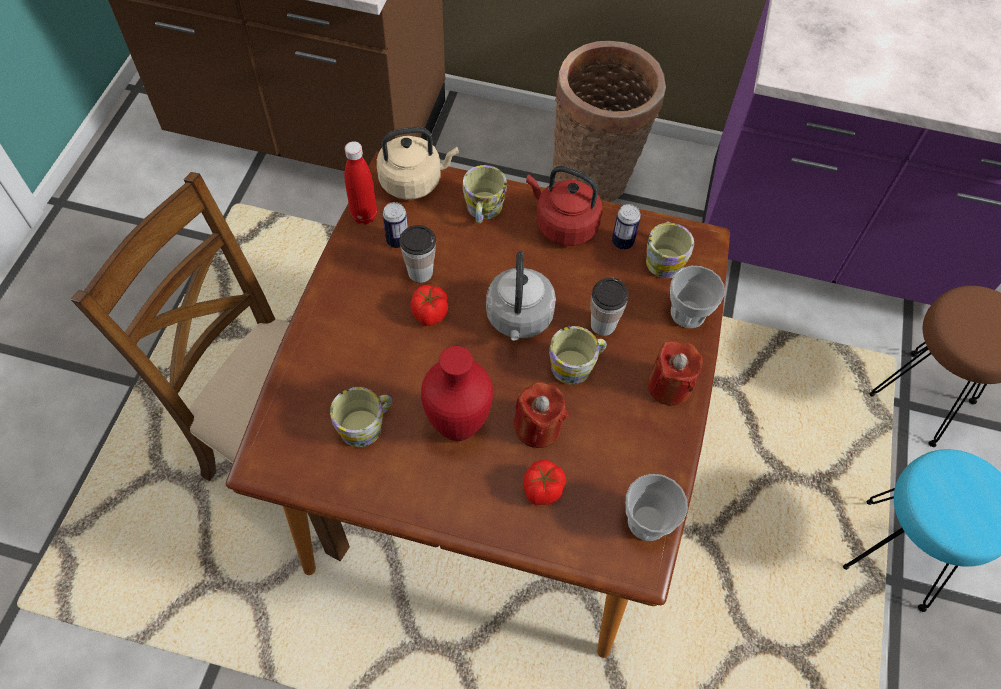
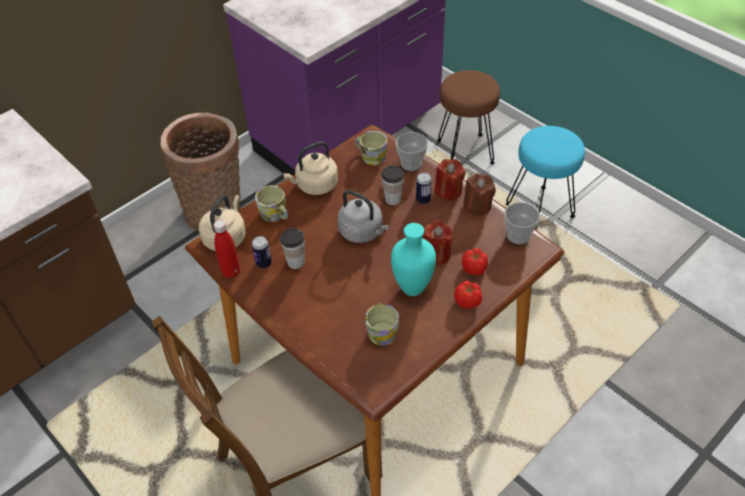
camera: 55 degrees left, 10 degrees down
(429, 314) = (328, 270): tomato -> tomato (468, 302)
(460, 428) = (414, 288): red vase -> turquoise vase
(563, 225) = (315, 185): red kettle -> beige kettle
(576, 365) = (410, 221): mug -> none
(622, 242) = (347, 167): can -> can (423, 200)
(667, 438) = (477, 206): none -> brown candle

